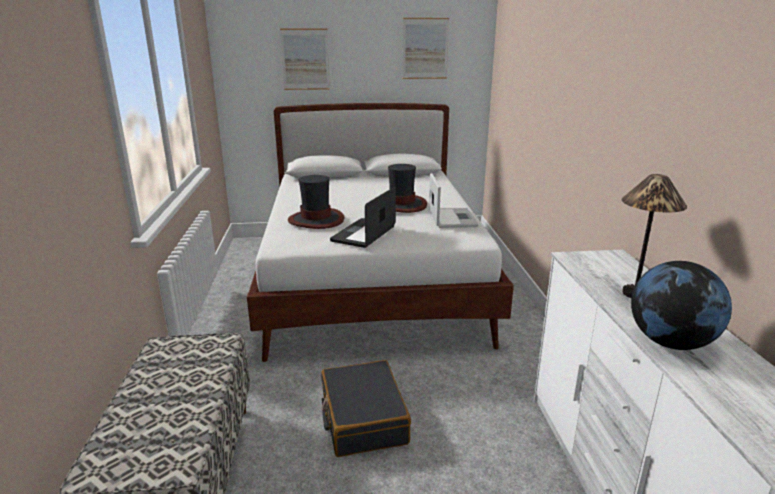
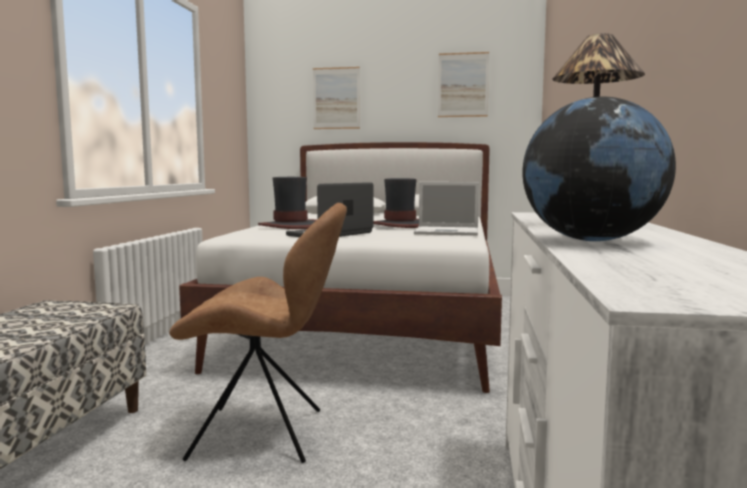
camera: 15 degrees right, 15 degrees down
(363, 418) = (264, 434): black suitcase -> brown chair
(451, 218) = (448, 232): laptop -> laptop turned 90 degrees clockwise

